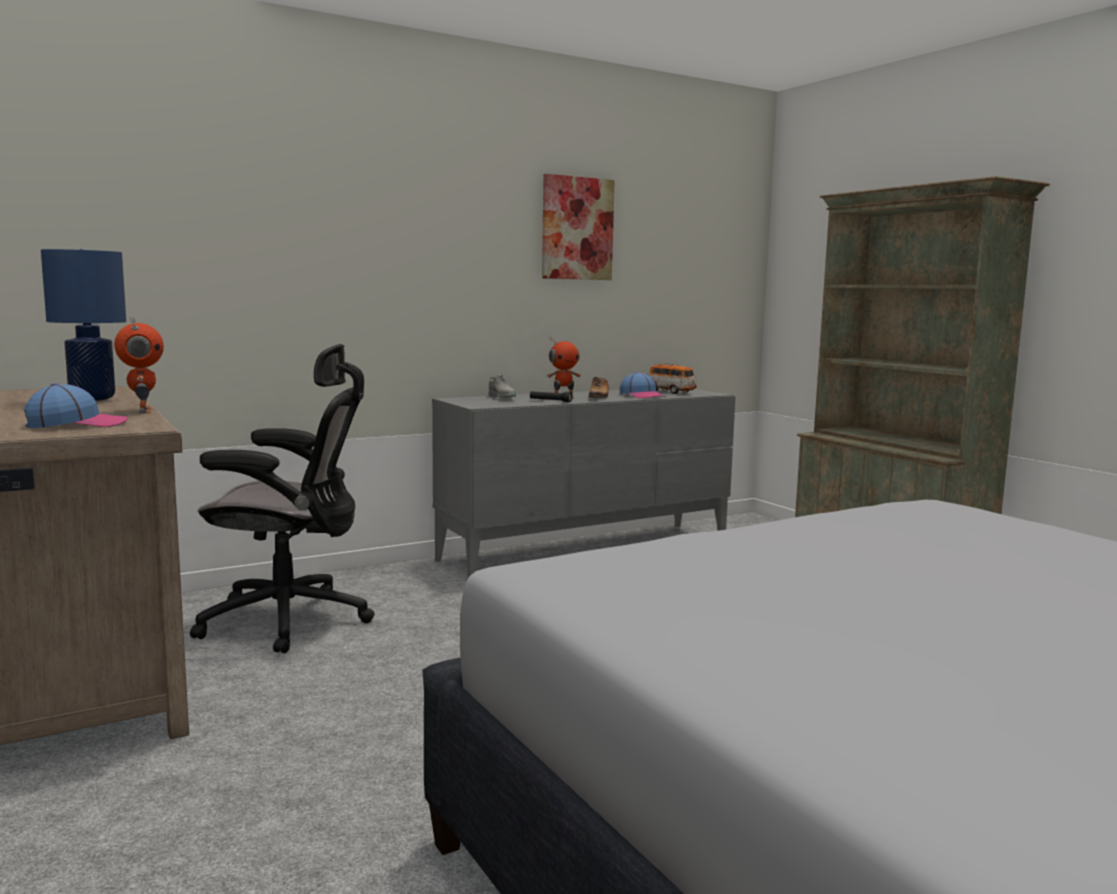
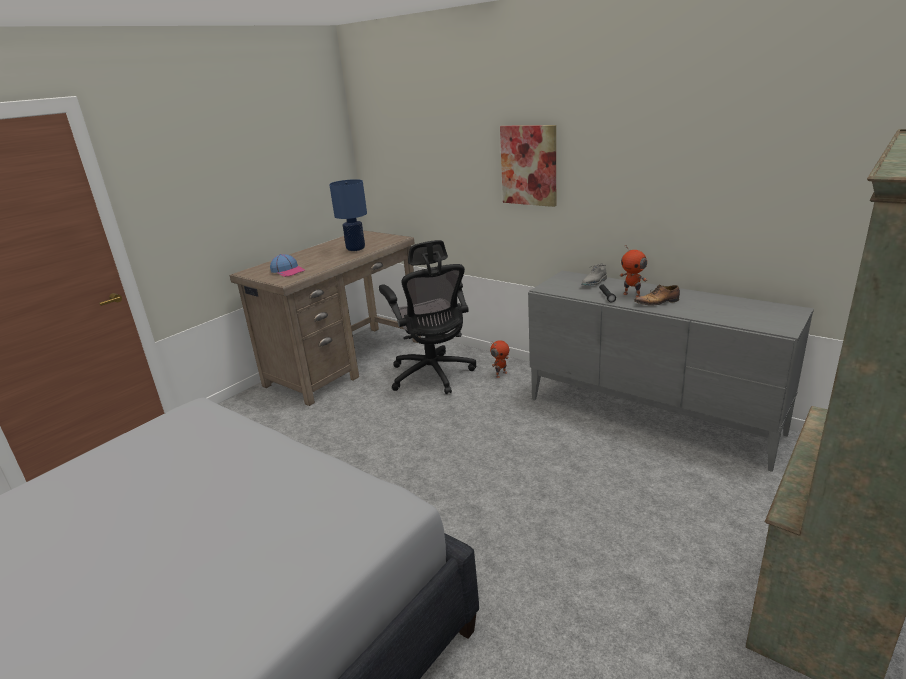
camera: 70 degrees right, 15 degrees up
(142, 411) = (331, 265): toy robot -> toy robot (500, 374)
(577, 228) = (699, 143): picture -> picture (529, 165)
(642, 396) = (702, 311): cap -> none
(671, 392) = (755, 314): toy car -> none

